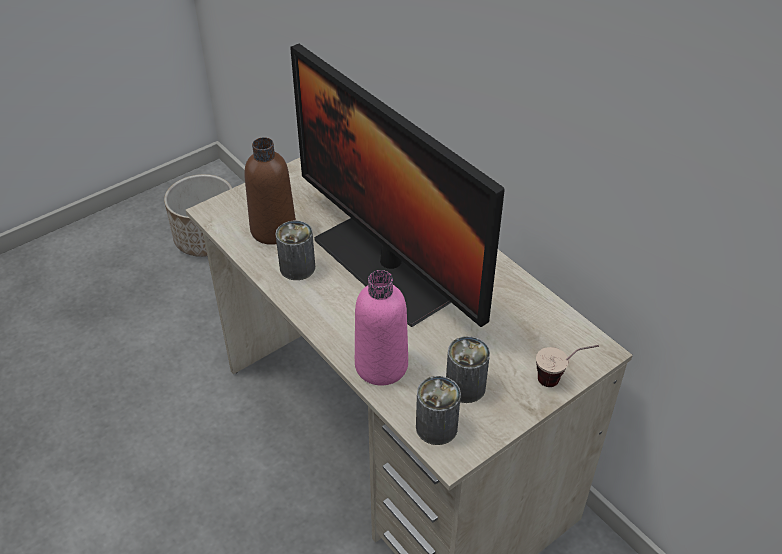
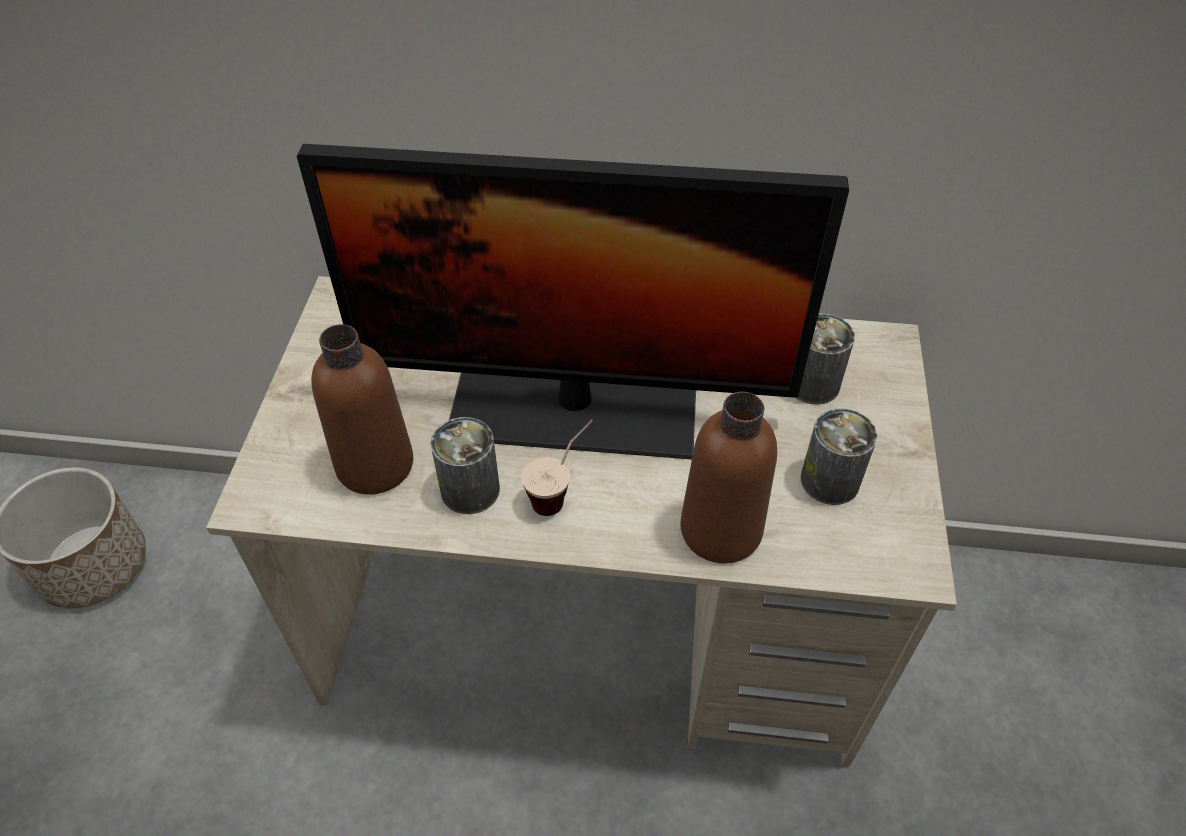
camera: 45 degrees left, 5 degrees up
(381, 365) = (721, 530): pink bottle -> brown bottle
(436, 427) = (863, 550): can -> can (812, 384)
(561, 379) = (897, 398): cup -> cup (561, 492)

